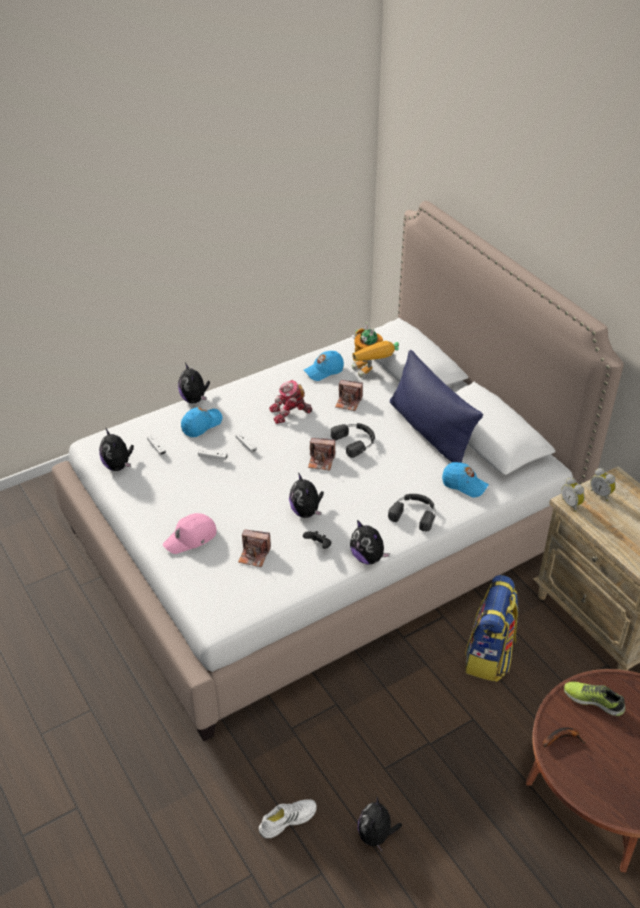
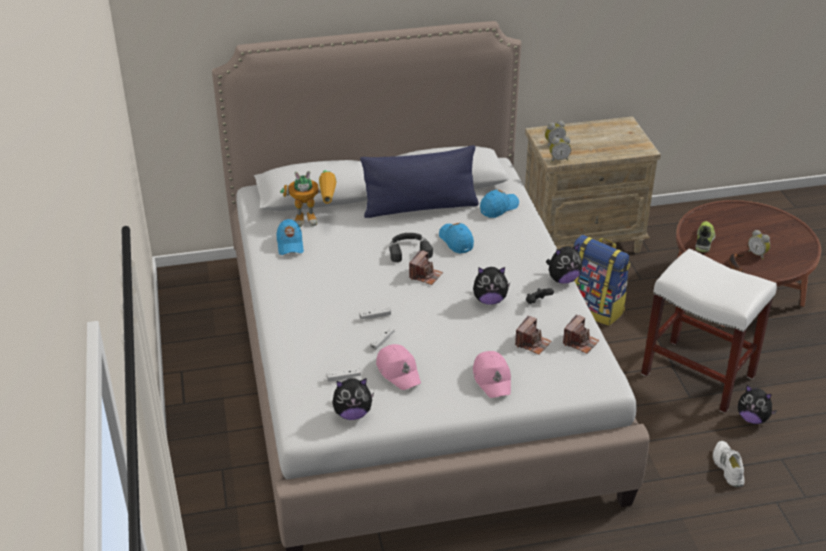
camera: 70 degrees left, 5 degrees down
(177, 477) = (399, 371): none -> pink cap
(195, 399) = (274, 339): plush toy -> none
(201, 425) = (325, 339): blue cap -> blue cap (456, 241)
(290, 413) = (342, 279): toy robot -> none
(348, 402) = (348, 241): camera -> camera (580, 342)
(414, 513) = (521, 242): black headphones -> none
(426, 772) = (699, 375): none -> white stool
(593, 700) = (704, 240): shoe -> shoe turned 150 degrees clockwise
(602, 761) = (757, 254): none -> alarm clock

